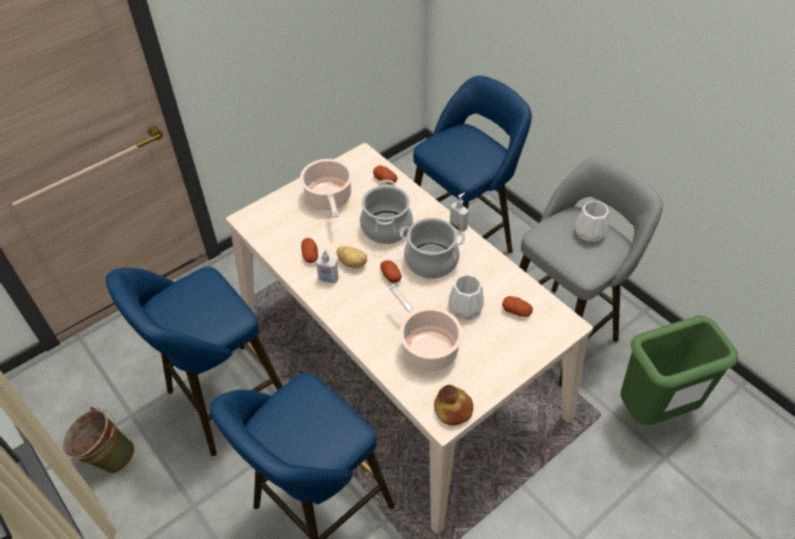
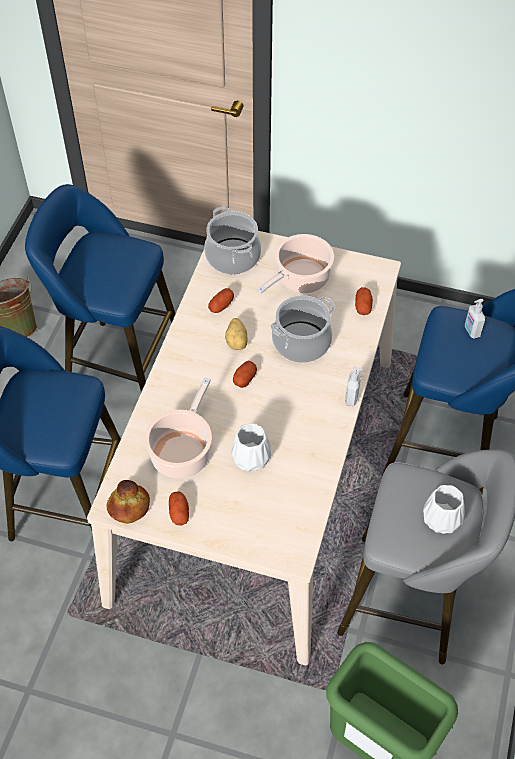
camera: 55 degrees right, 5 degrees up
(328, 279) = (203, 335): soap dispenser -> soap dispenser (471, 331)
(431, 261) = (288, 400): cooking pot -> cooking pot (233, 256)
(516, 311) = (279, 502): potato -> potato (179, 513)

